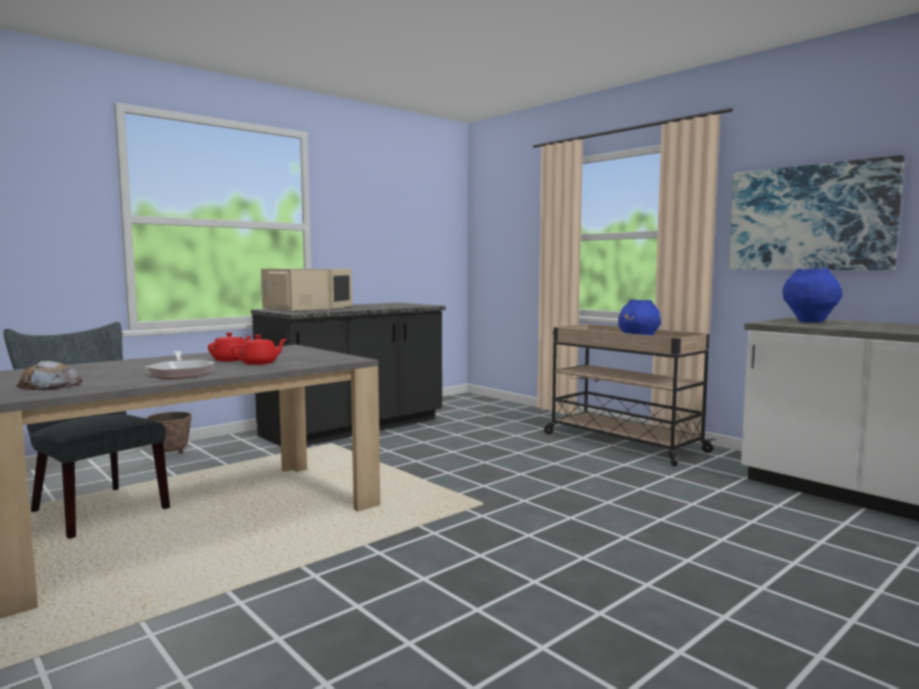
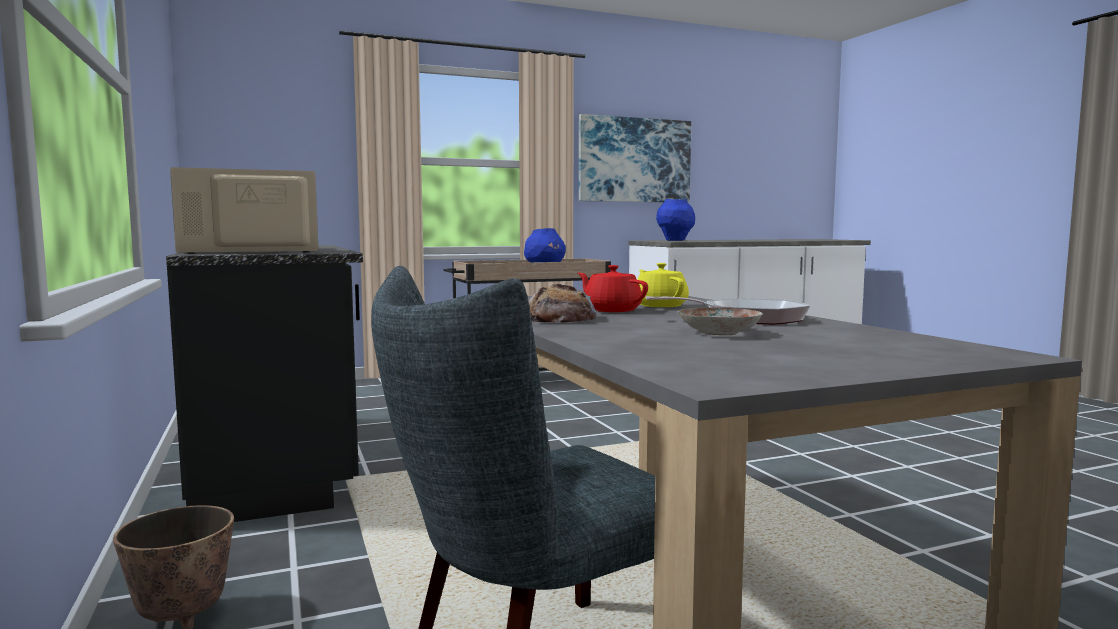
camera: 70 degrees left, 0 degrees up
(50, 386) = (872, 347): bread -> bread (561, 319)
(120, 372) = (720, 332): none -> plate
(260, 363) = (660, 305): red teapot -> yellow teapot

